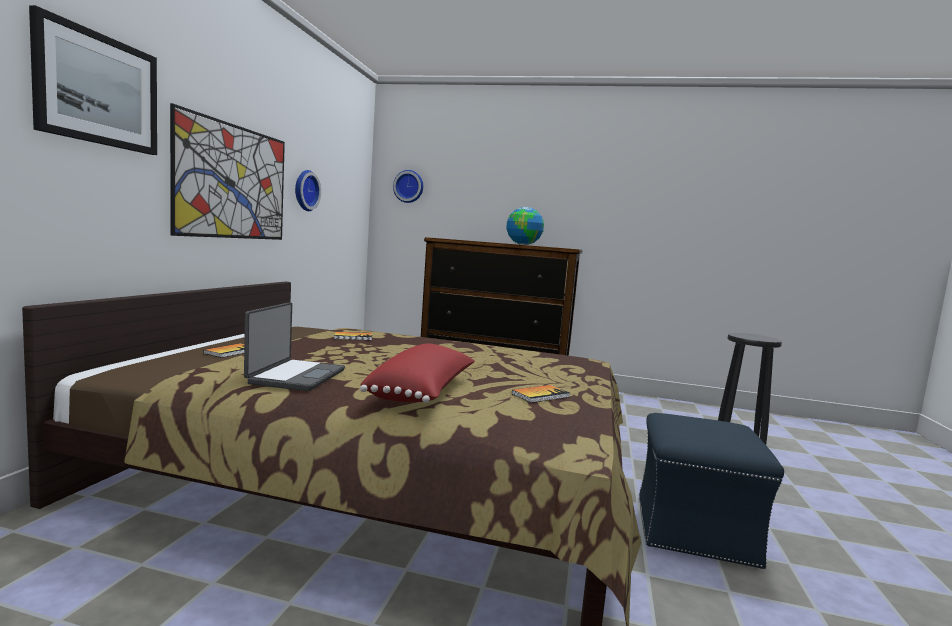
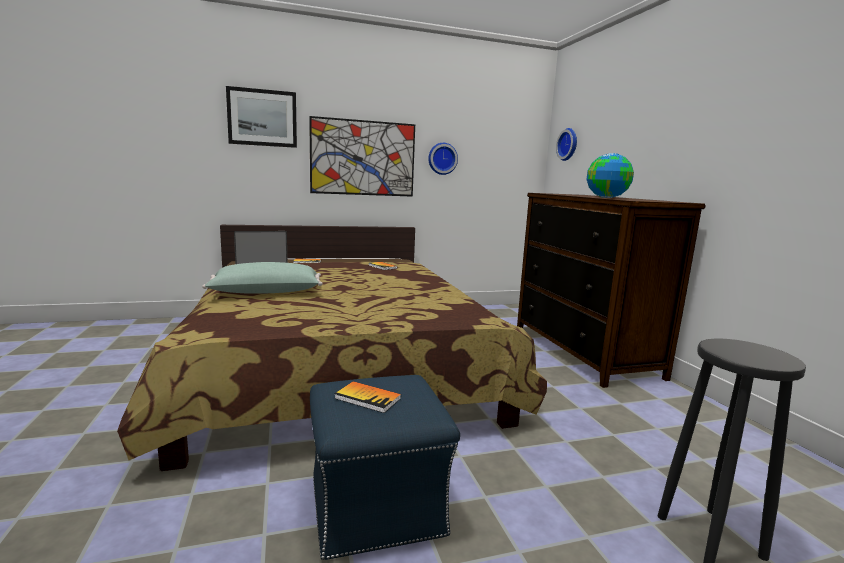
camera: 60 degrees right, 5 degrees up
(424, 393) = (266, 293): red pillow -> green pillow
(540, 395) = (303, 314): book -> book (367, 398)

